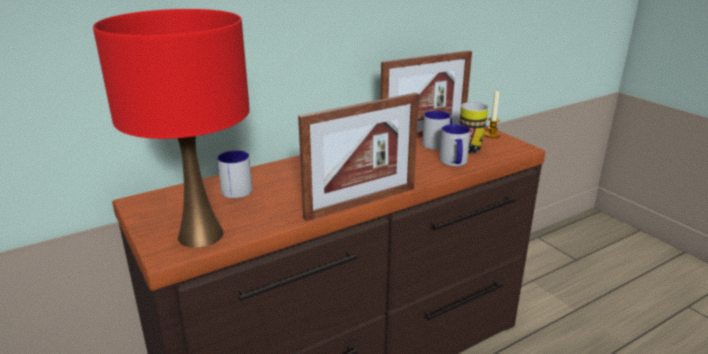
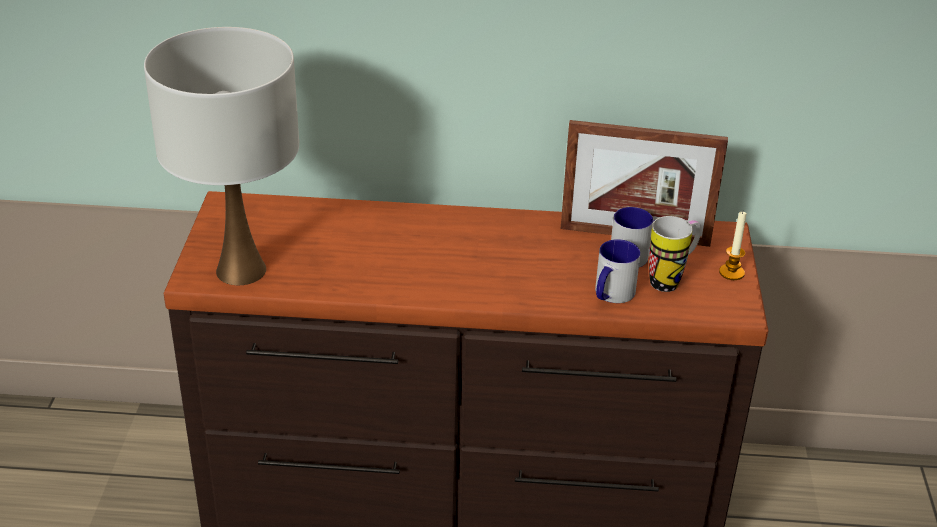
camera: 35 degrees right, 10 degrees up
(201, 235) = (242, 270): red table lamp -> white table lamp
(233, 189) = (326, 225): mug -> none
(361, 203) = (429, 302): picture frame -> none

